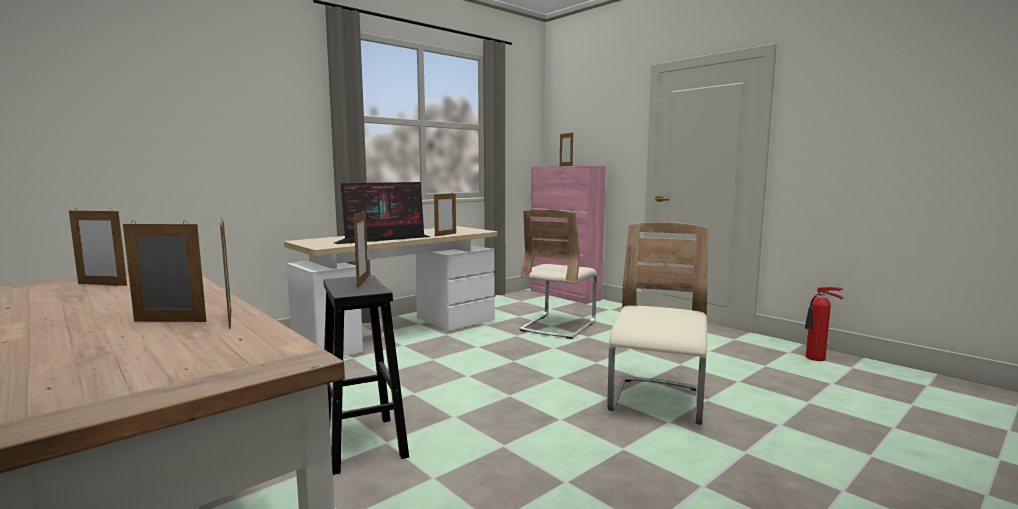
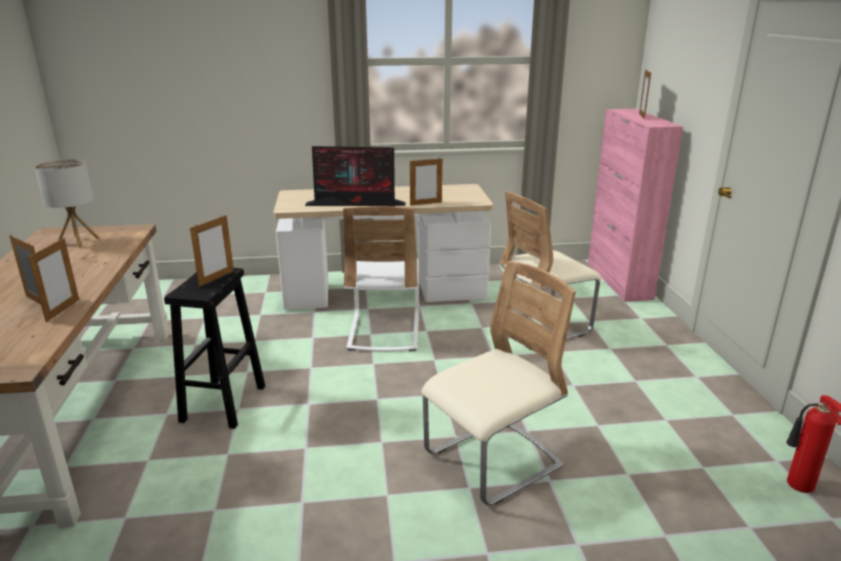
camera: 35 degrees right, 15 degrees up
(102, 284) = (78, 242): picture frame -> table lamp
(442, 355) = (384, 331): none -> white chair

